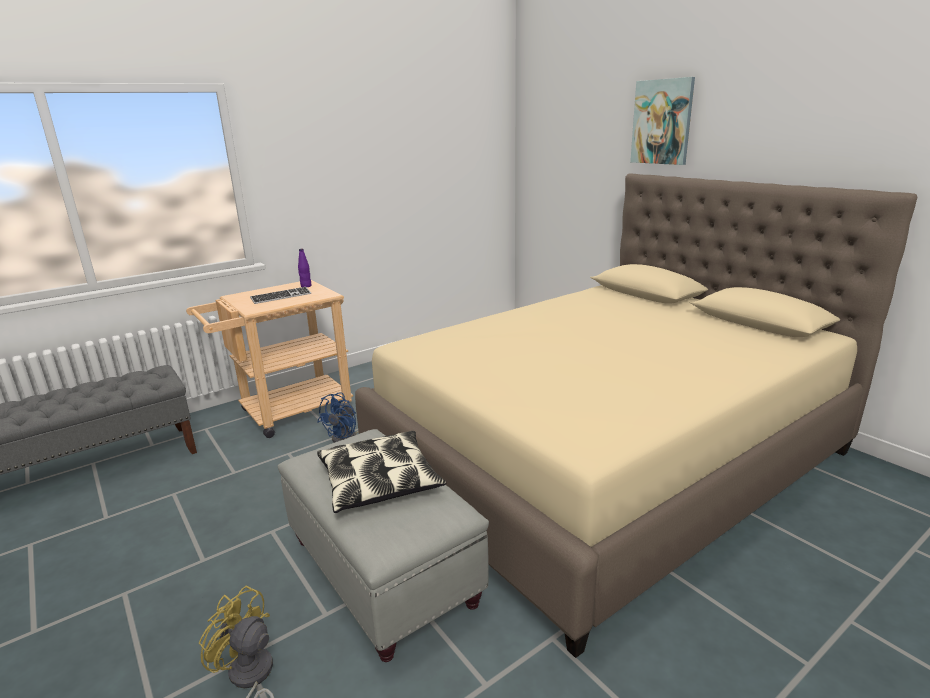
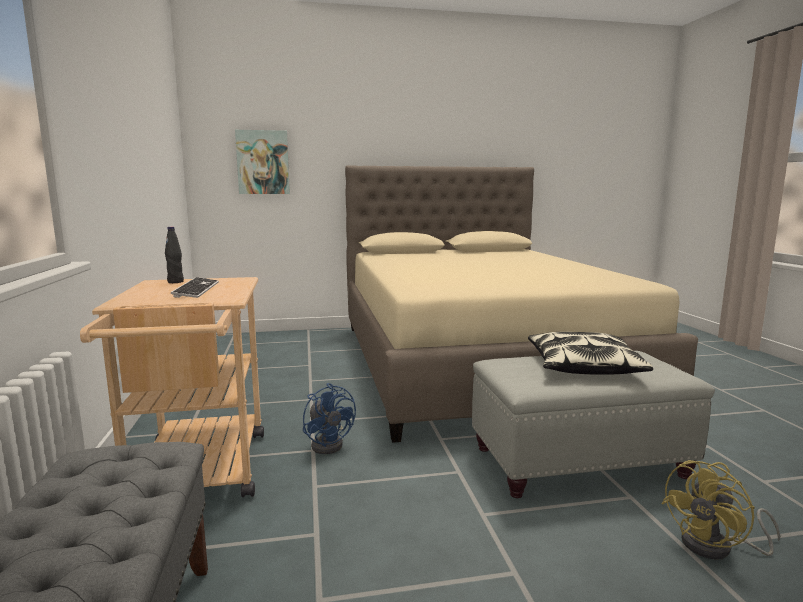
camera: 65 degrees left, 10 degrees down
(306, 286) = (175, 282): purple bottle -> black bottle
(662, 122) = (364, 127): picture -> picture (263, 162)

